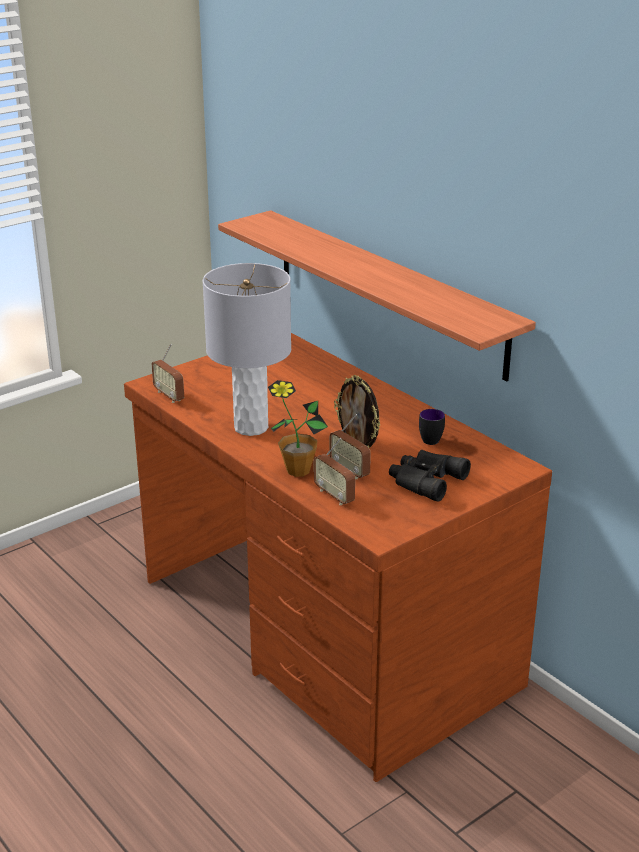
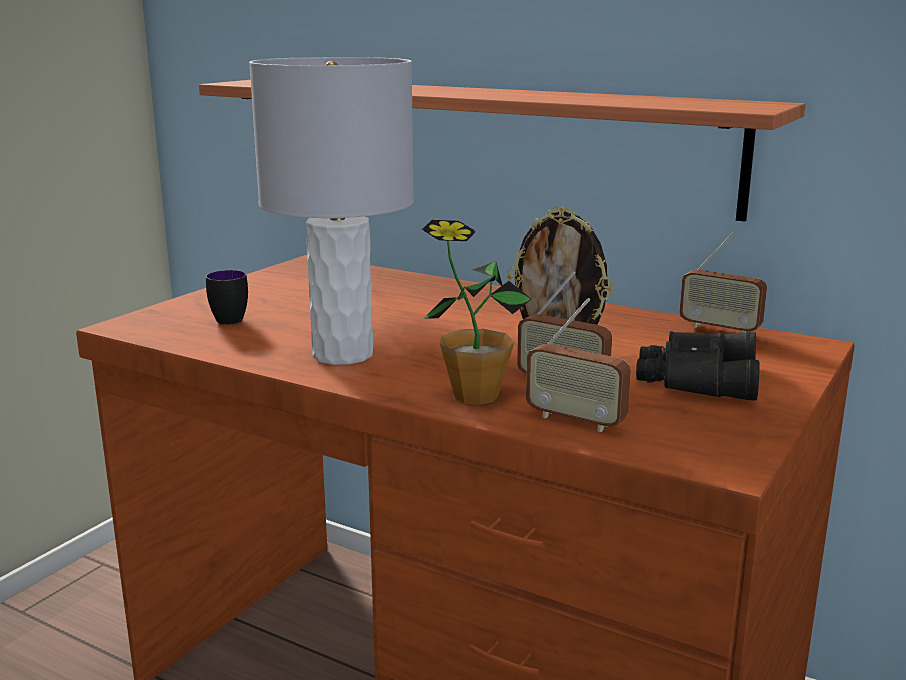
camera: 20 degrees left, 10 degrees down
(169, 396) = (169, 335): radio -> radio (719, 329)
(429, 438) = (637, 332): mug -> mug (227, 318)

